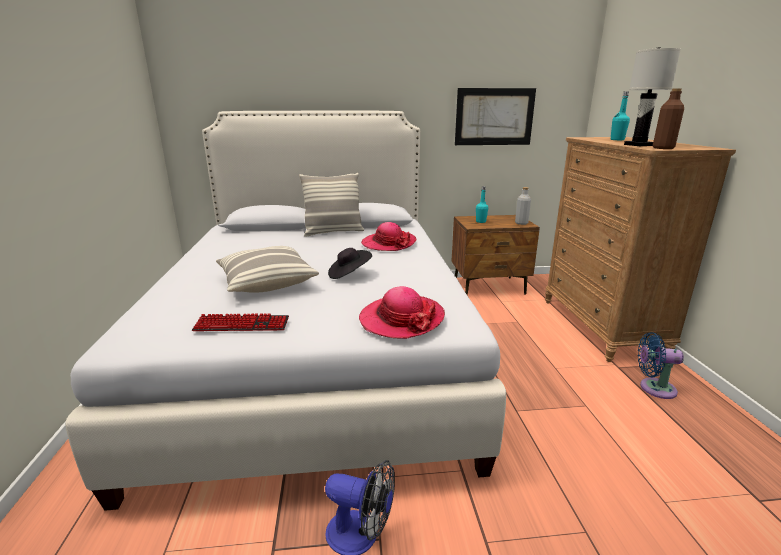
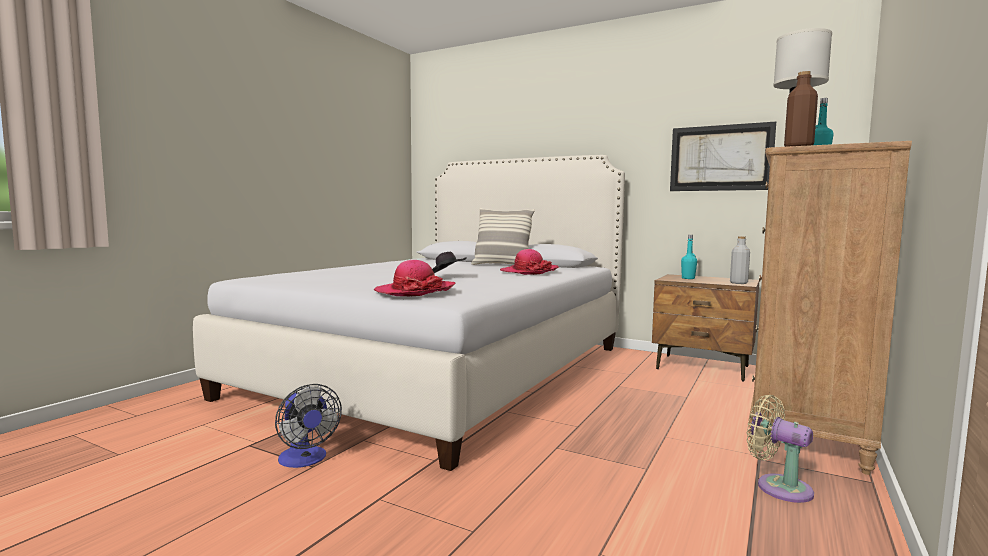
camera: 35 degrees right, 15 degrees down
(242, 325) = (313, 280): keyboard -> none
(266, 282) = (378, 273): pillow -> none
(653, 388) = (778, 486): blue fan -> beige fan

